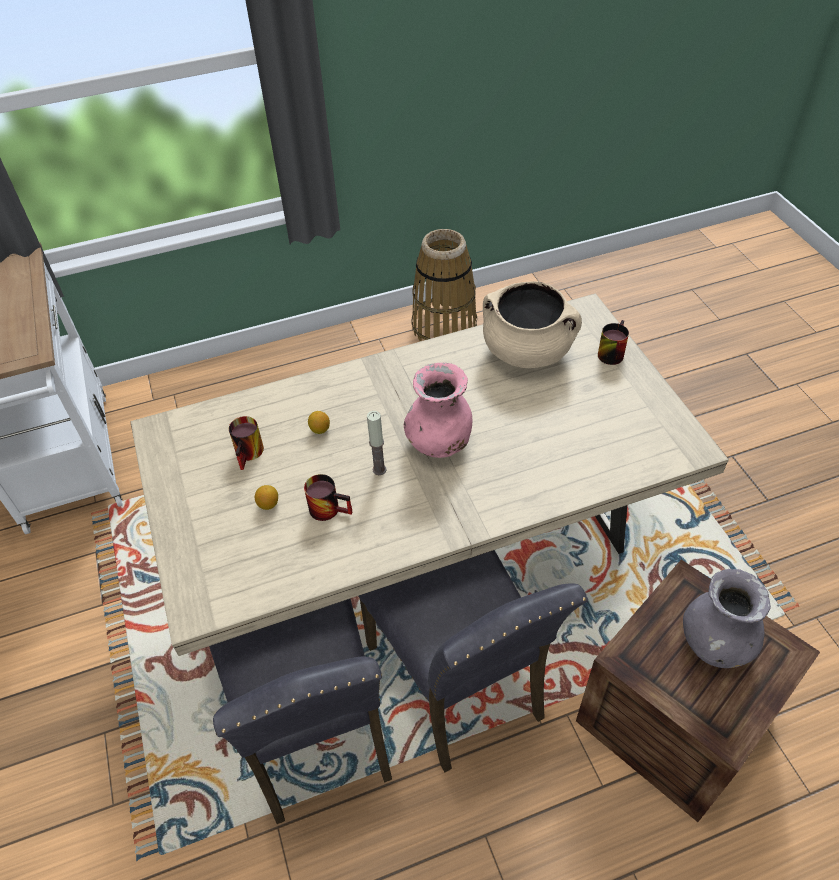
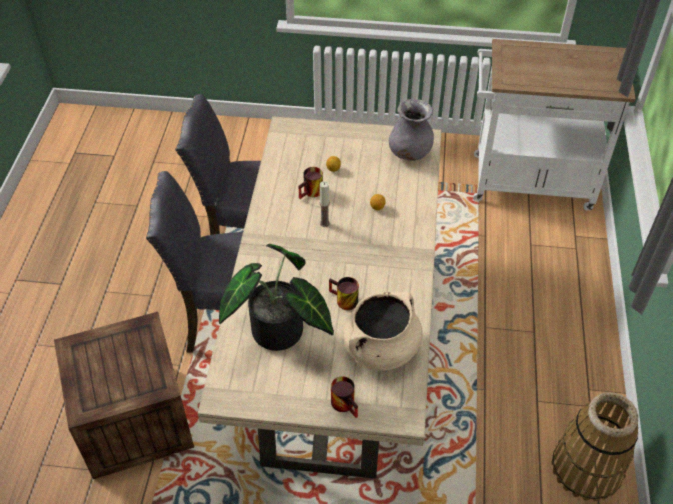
camera: 115 degrees right, 0 degrees up
(251, 454) = (378, 172): mug -> mug (343, 301)
(439, 442) = (326, 260): pink vase -> none
(578, 436) = (279, 335): none -> potted plant
(715, 643) = (118, 376): grey vase -> grey vase (410, 153)

